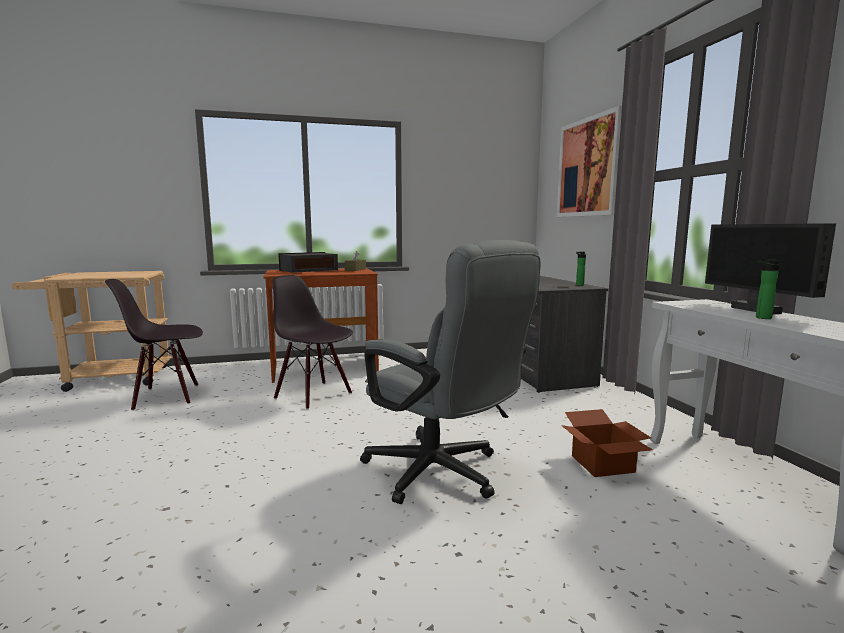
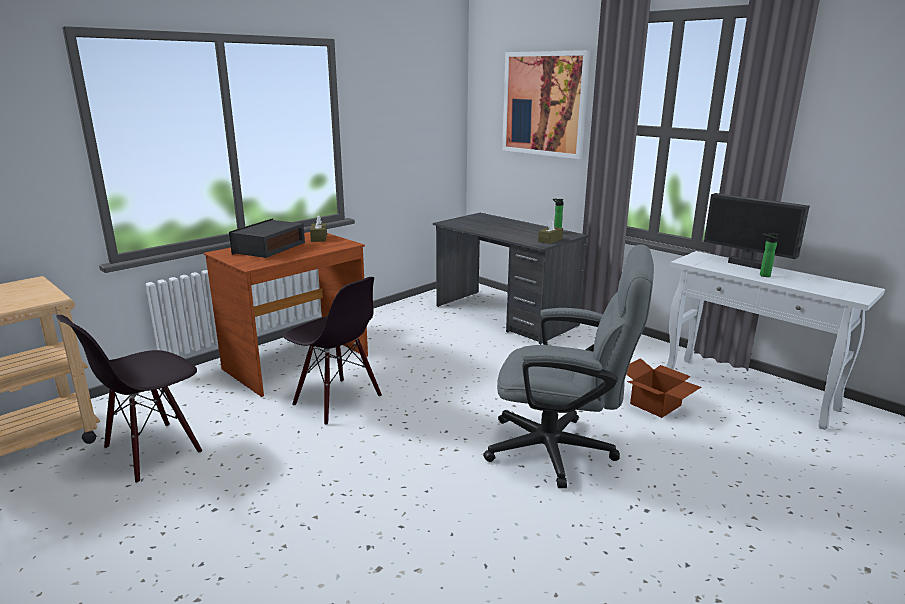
camera: 30 degrees left, 10 degrees up
(314, 395) = (336, 401): black chair -> black chair turned 150 degrees counterclockwise
(558, 288) = (550, 240): none -> brown tissue box

